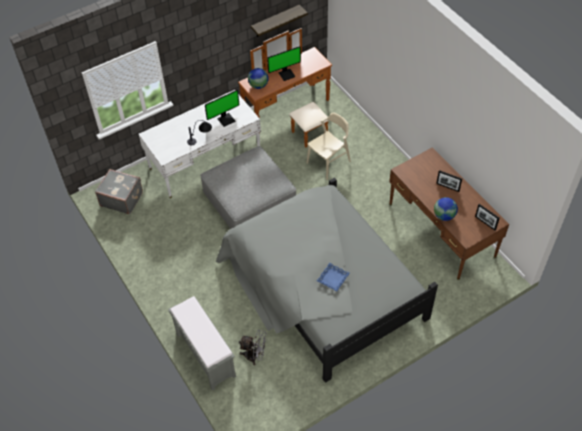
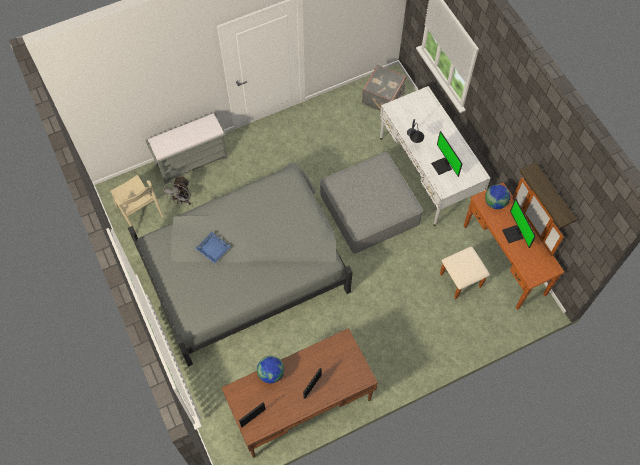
camera: 95 degrees right, 10 degrees up
(328, 162) = (415, 296): beige chair -> beige chair (140, 212)

